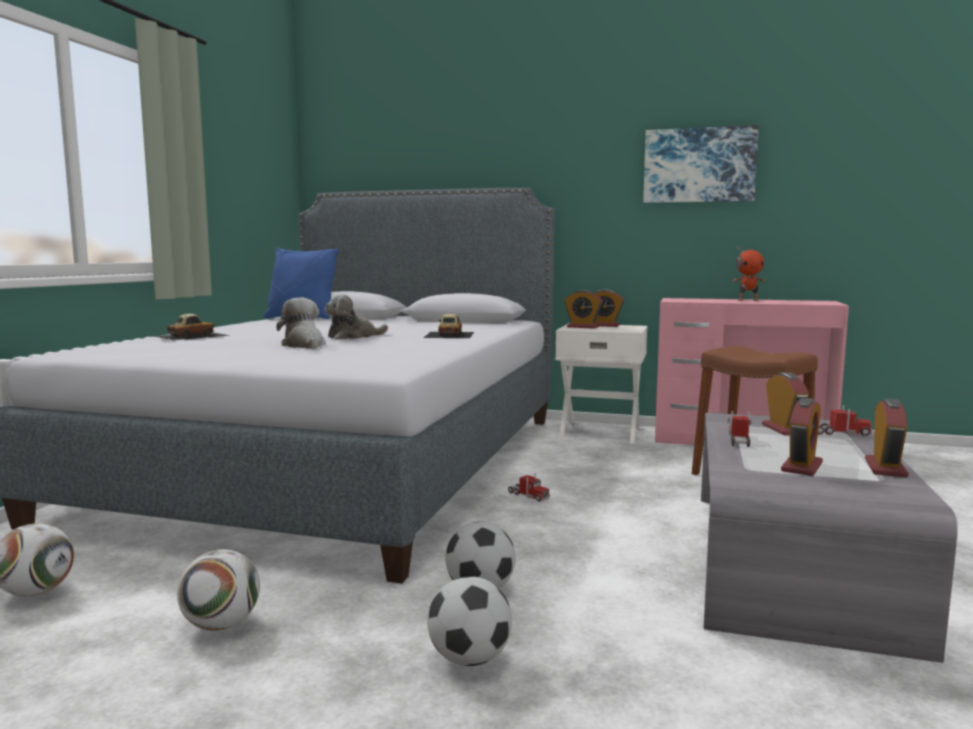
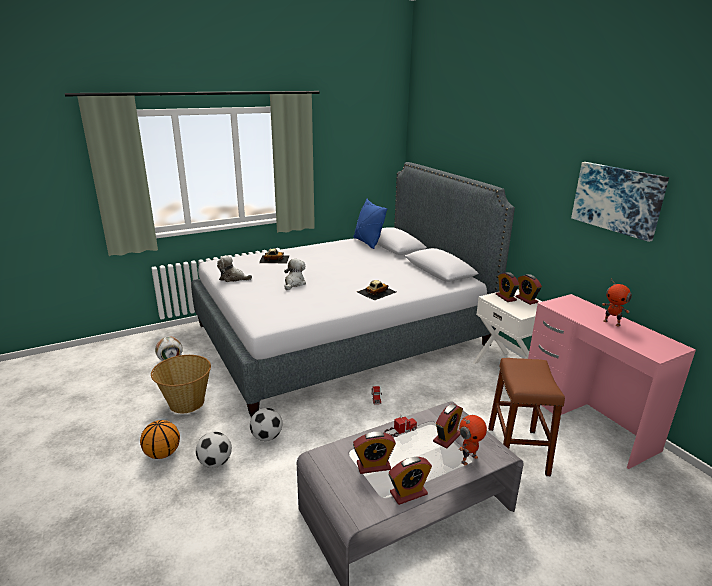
camera: 45 degrees right, 15 degrees up
(221, 625) = (186, 402): football -> basket
(335, 708) = (163, 454): none -> basketball
(353, 336) = (332, 279): plush toy -> plush toy (233, 278)
(840, 433) = (468, 459): toy truck -> toy robot

